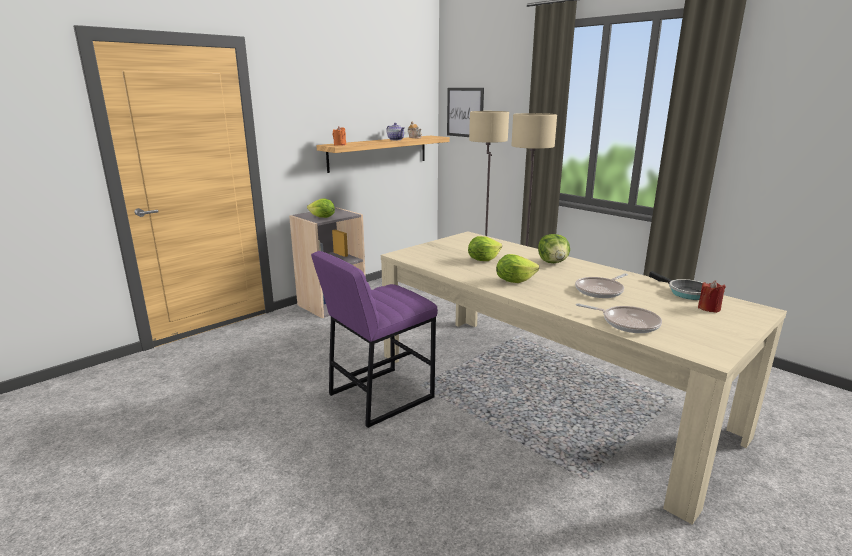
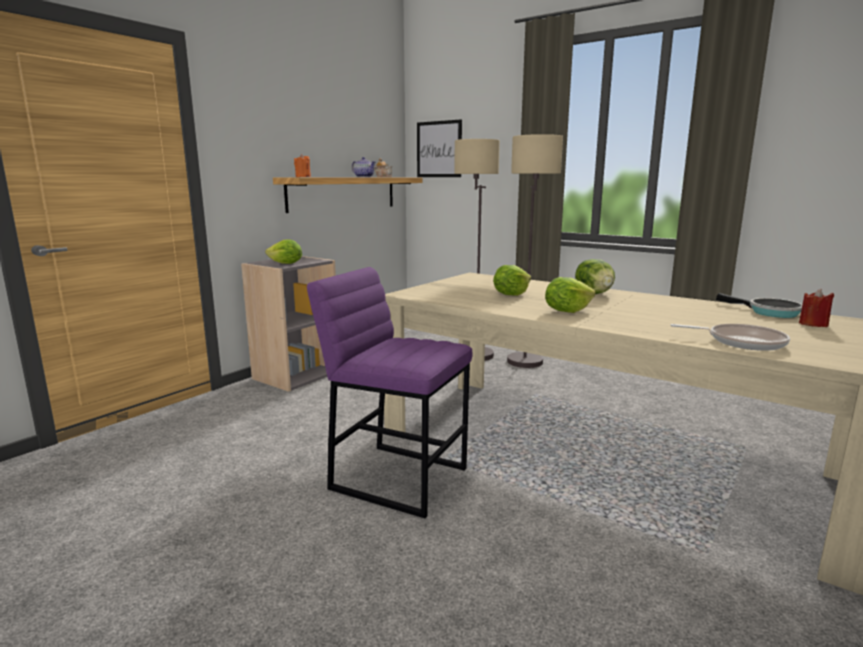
camera: 10 degrees left, 5 degrees down
(379, 396) = (396, 477): purple chair -> purple chair turned 75 degrees clockwise
(601, 290) = (676, 315): frying pan -> none

